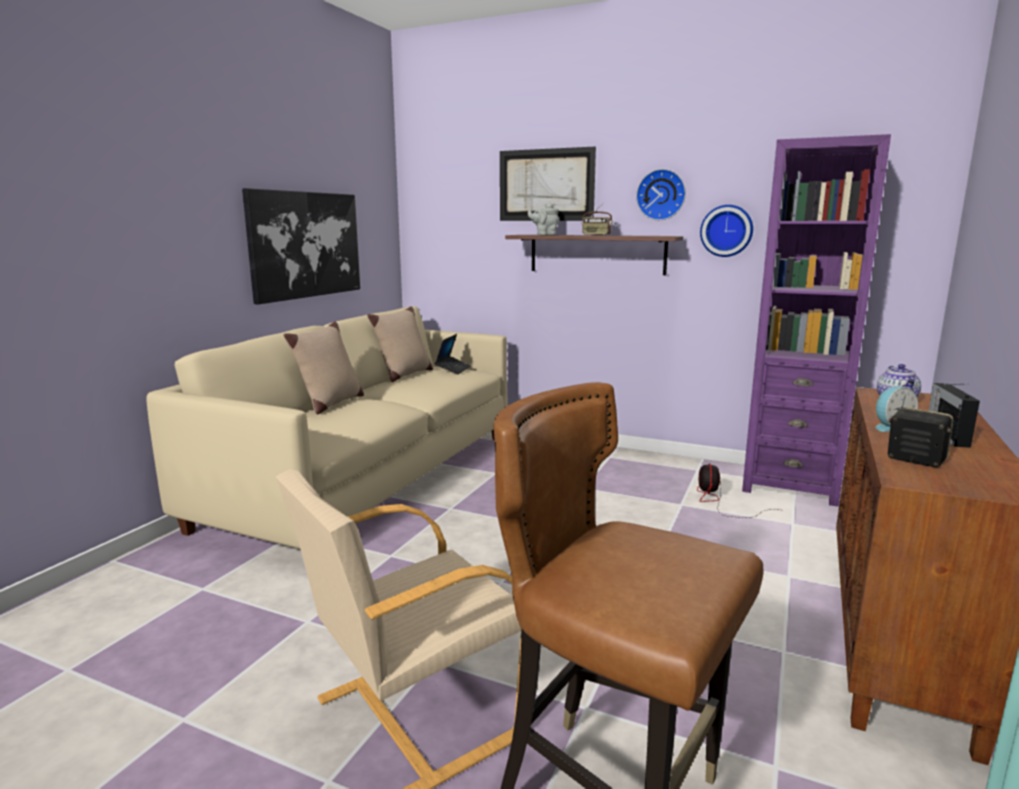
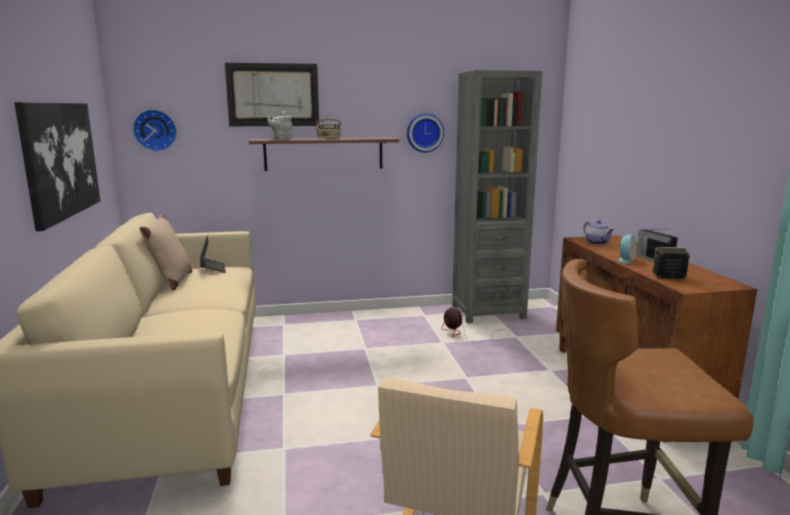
camera: 35 degrees left, 0 degrees up
(330, 404) = (150, 324): beige pillow -> none
(661, 195) = (374, 105): wall clock -> wall clock (155, 130)
(790, 485) = (488, 312): purple bookcase -> grey bookcase

